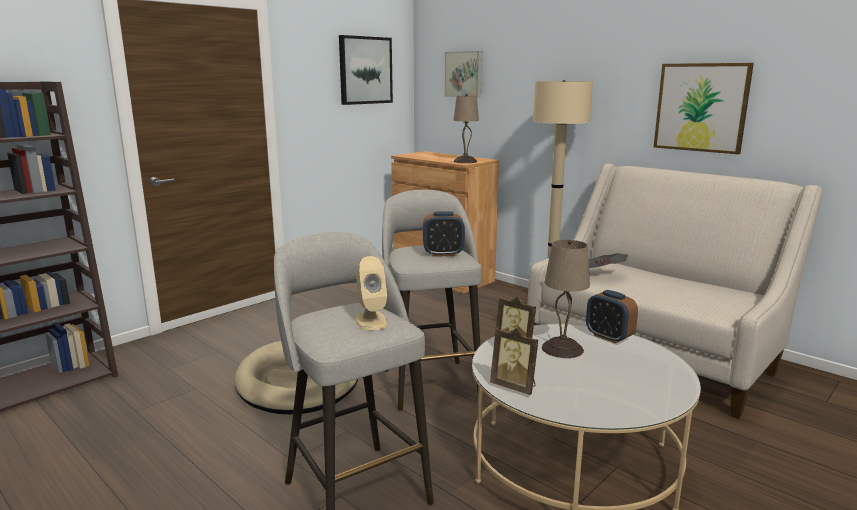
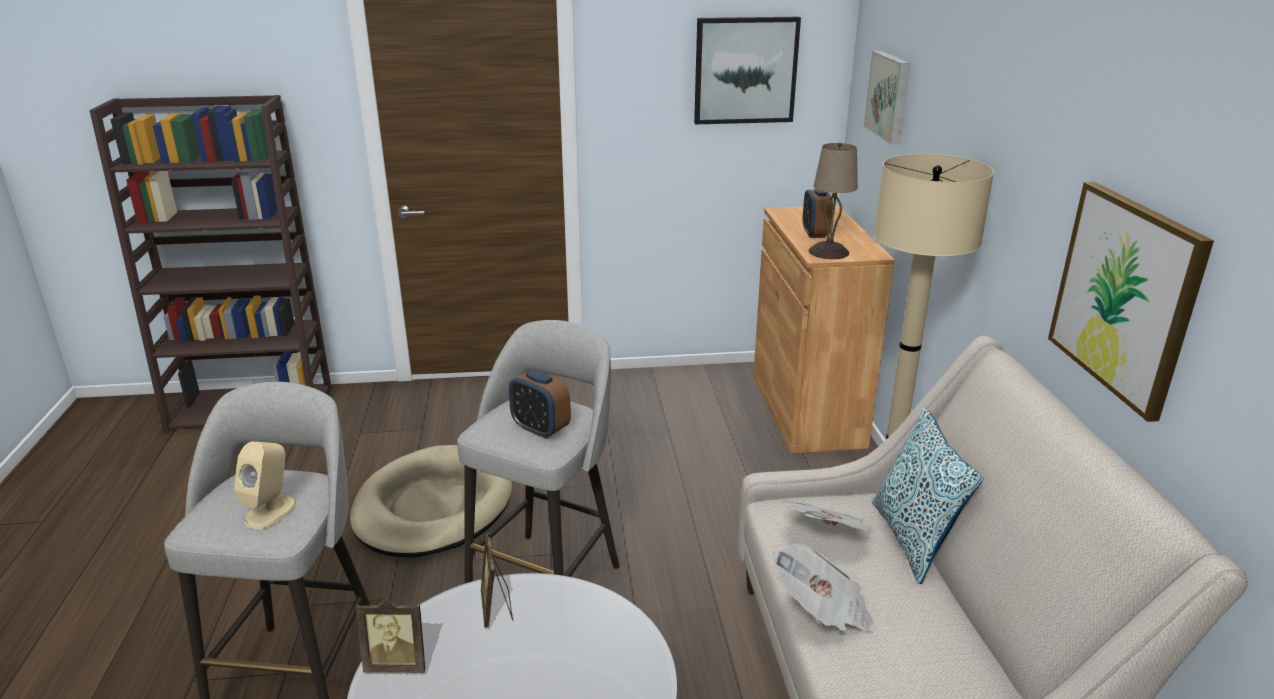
camera: 40 degrees right, 10 degrees up
(514, 386) = (398, 664): picture frame -> picture frame turned 75 degrees counterclockwise
(561, 349) = (543, 639): beige table lamp -> none
(609, 337) = (634, 655): alarm clock -> alarm clock (815, 233)
(629, 267) = (912, 539): none -> pillow
(647, 295) = (823, 611): none -> newspaper

